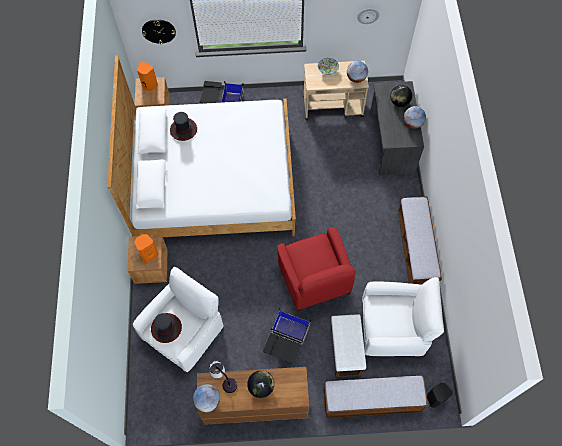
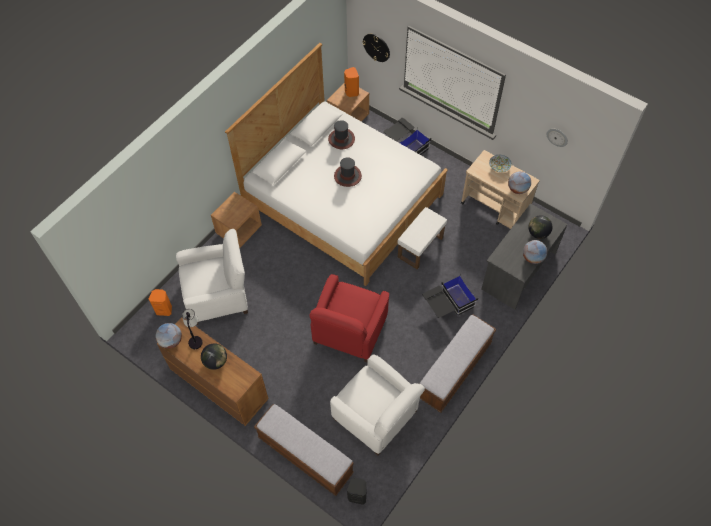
camera: 40 degrees right, 5 degrees down
(149, 254) = (236, 214): orange speaker -> orange speaker (164, 309)
(166, 328) = (198, 274): hat -> hat (348, 176)
(286, 341) = (284, 359): black storage box -> black storage box (447, 305)
(345, 350) = (321, 401): white ottoman -> white ottoman (420, 247)

